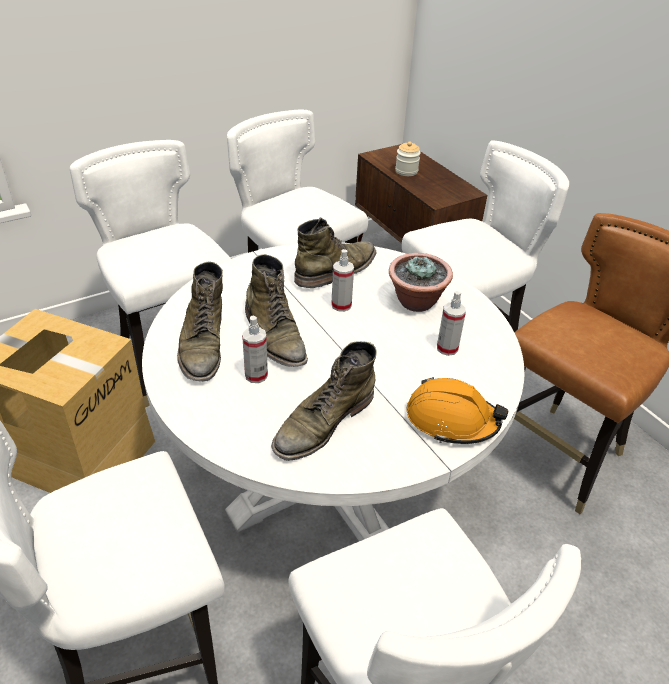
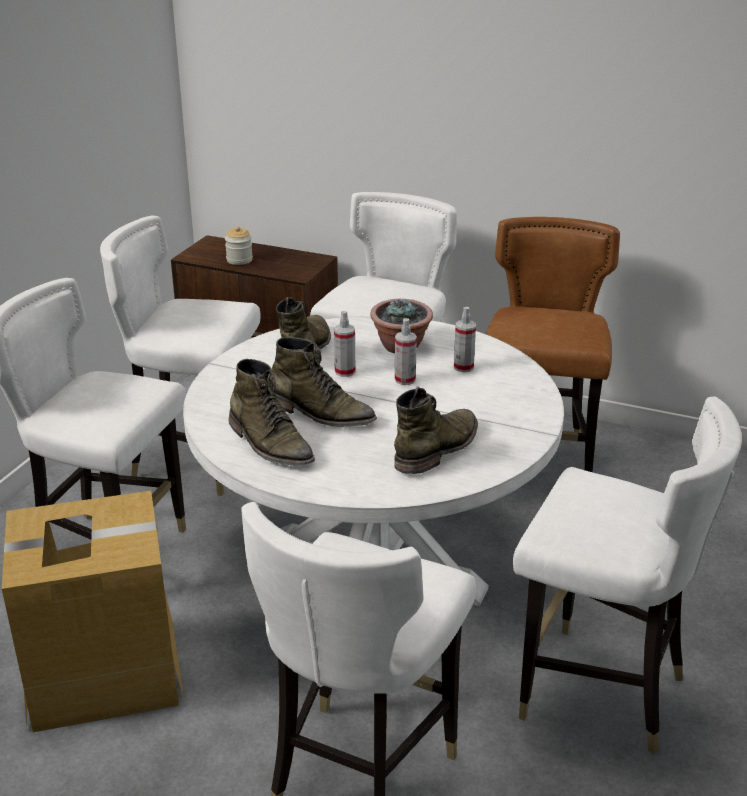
camera: 35 degrees left, 10 degrees down
(256, 375) = (344, 443): spray bottle -> spray bottle (405, 380)
(323, 423) = (438, 449): green boot -> green boot turned 150 degrees counterclockwise
(451, 420) = (522, 408): orange hard hat -> none

